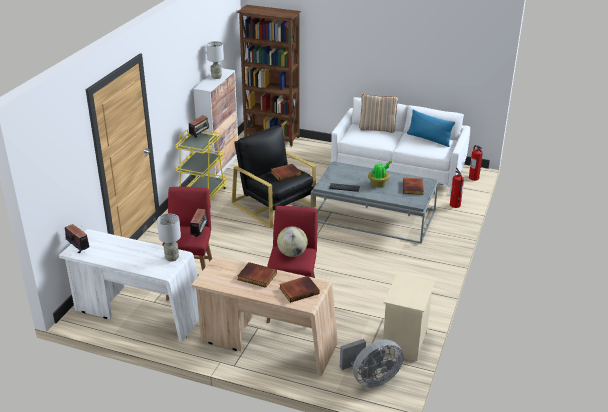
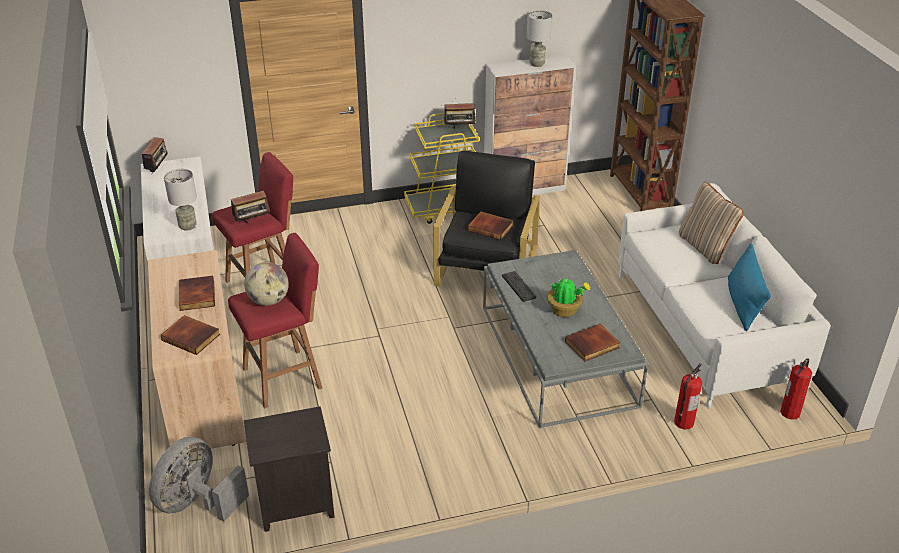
camera: 55 degrees right, 5 degrees up
(371, 379) = (197, 503): grey fan -> grey fan turned 90 degrees clockwise
(405, 343) = (294, 505): beige nightstand -> black nightstand

